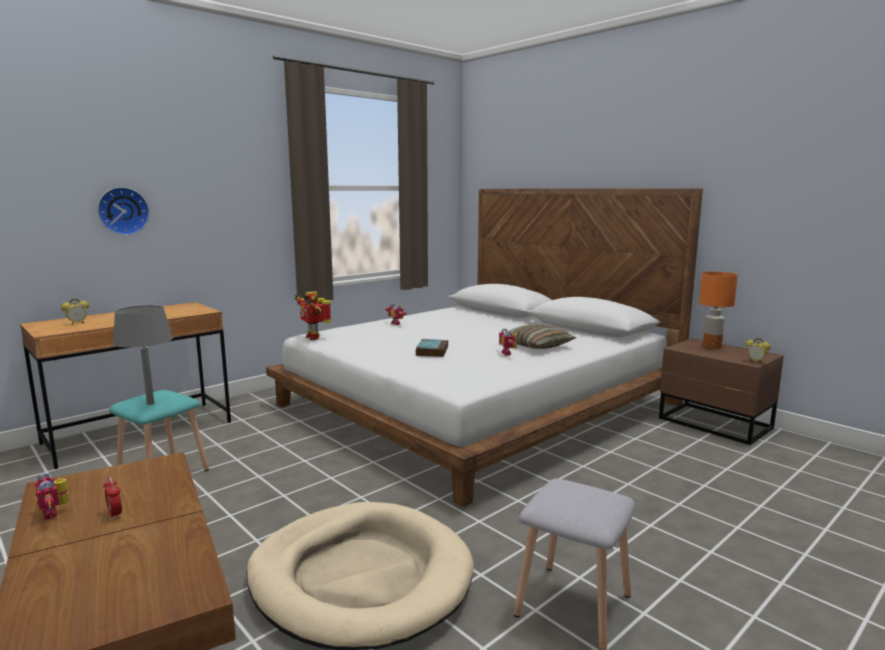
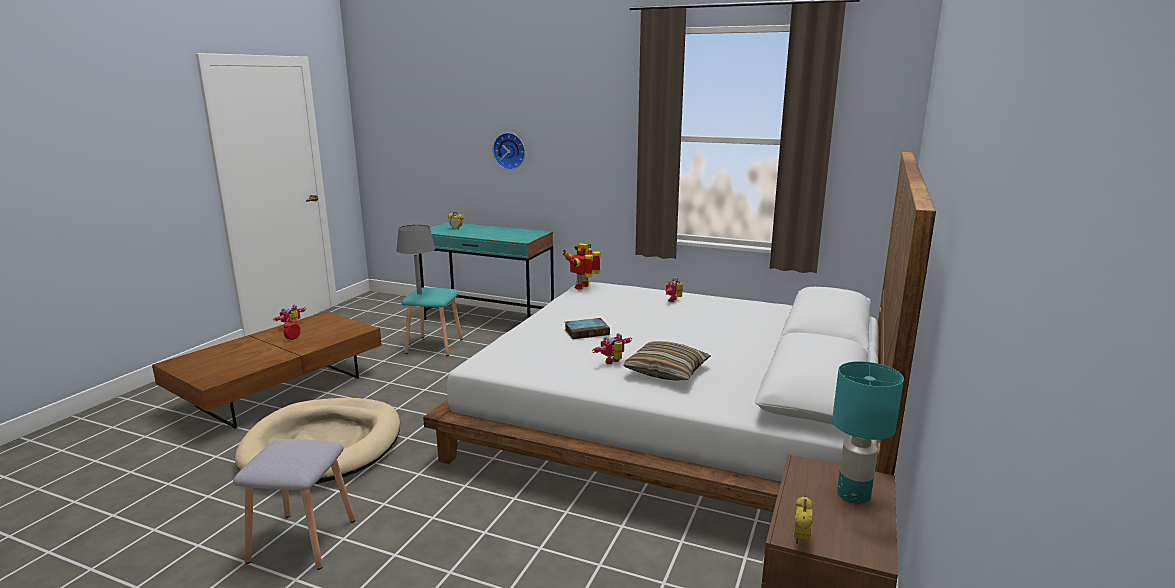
camera: 65 degrees right, 5 degrees up
(140, 433) = (489, 319): brown desk -> turquoise desk
(712, 347) = (854, 495): orange table lamp -> turquoise table lamp

